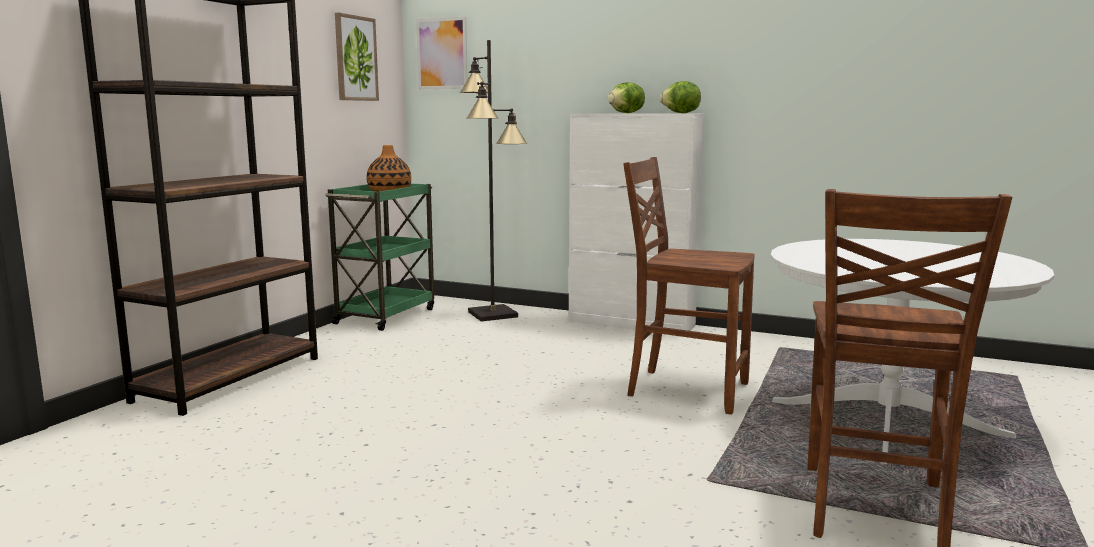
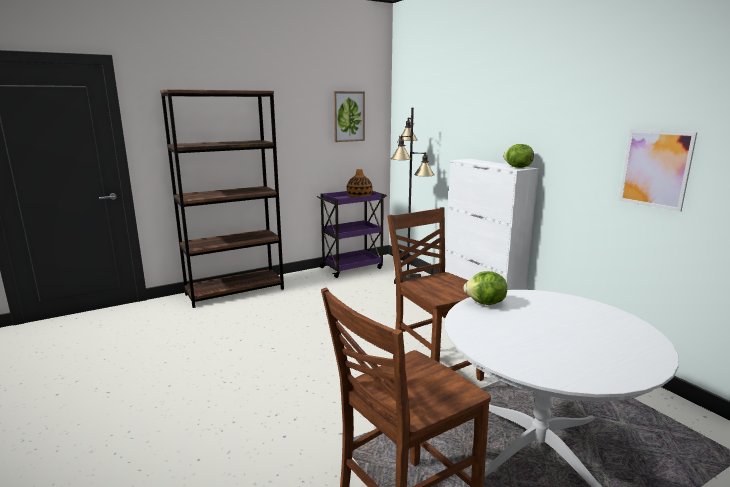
camera: 35 degrees right, 5 degrees up
(386, 315) = (352, 268): green cart -> purple cart
(442, 53) = (406, 111): picture -> picture (655, 169)
(627, 113) = (488, 162): lettuce -> lettuce (485, 303)

